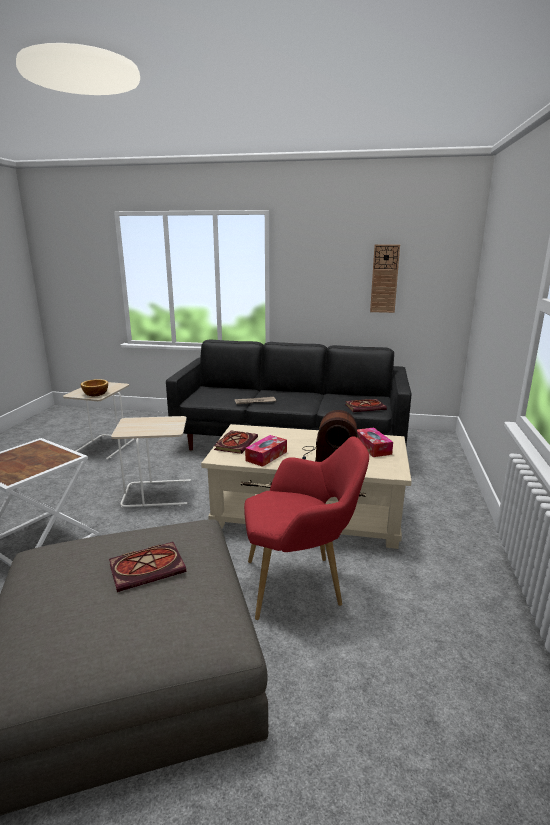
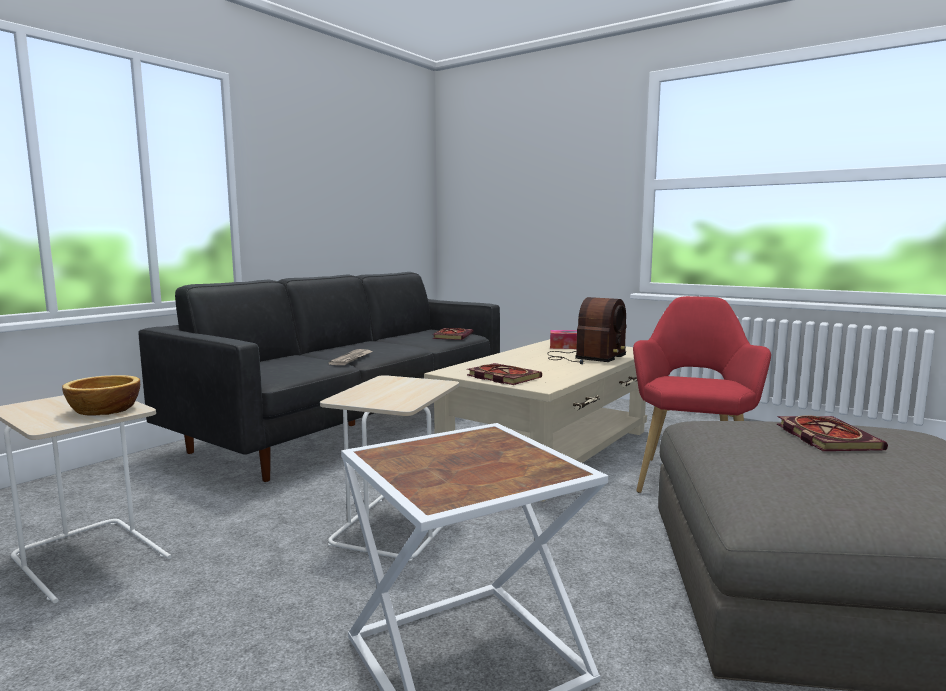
camera: 65 degrees left, 10 degrees down
(266, 456) = (558, 372): tissue box -> none
(384, 279) = (367, 192): wall clock -> none

